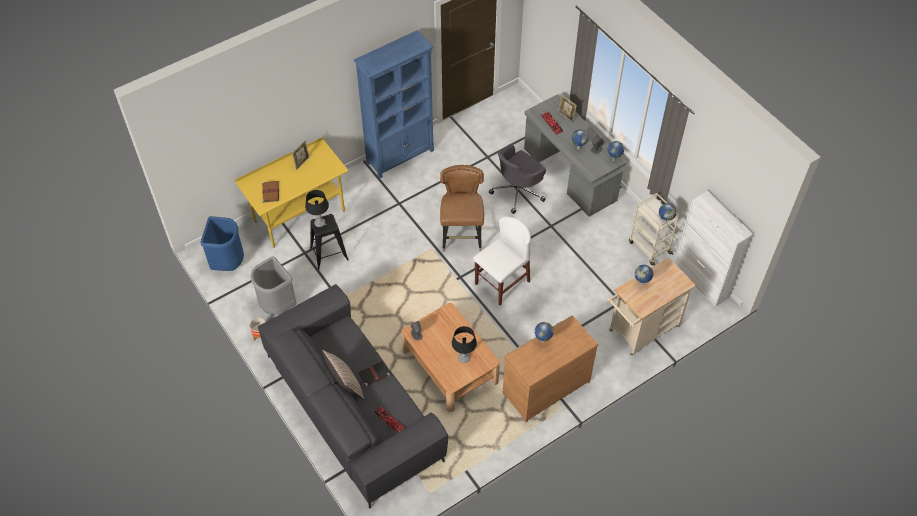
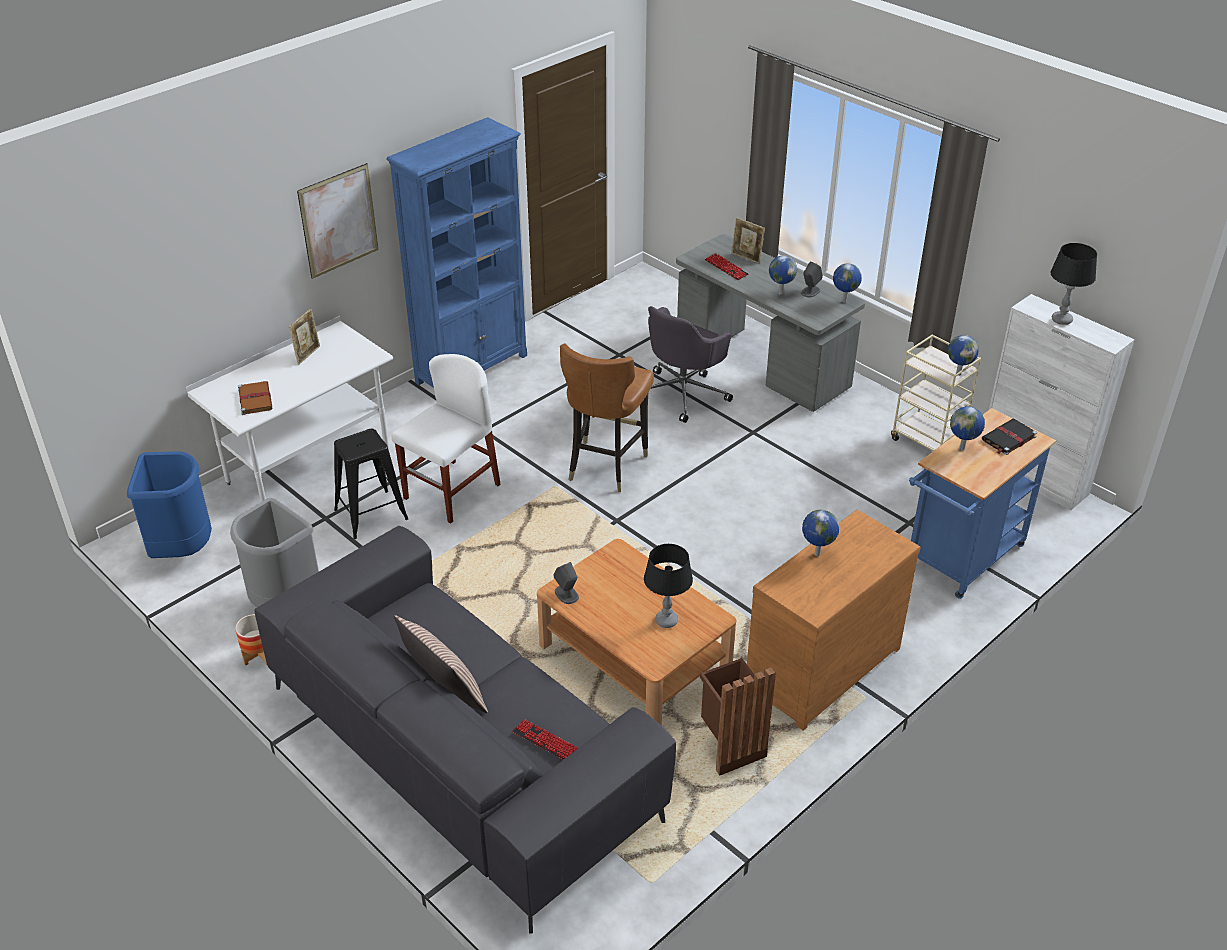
camera: 10 degrees left, 15 degrees down
(299, 216) = (308, 467): yellow desk -> white desk
(320, 223) = (352, 443): black table lamp -> black table lamp (1062, 320)
(324, 91) = (338, 221): none -> picture
(373, 374) = (498, 668): black book -> black book (1008, 438)
(462, 238) = (605, 465): brown chair -> brown chair turned 150 degrees counterclockwise
(486, 426) = (729, 748): none -> brown trash can
(502, 282) = (693, 520): white chair -> white chair (451, 491)
(640, 331) = (960, 561): beige cart -> blue cart

